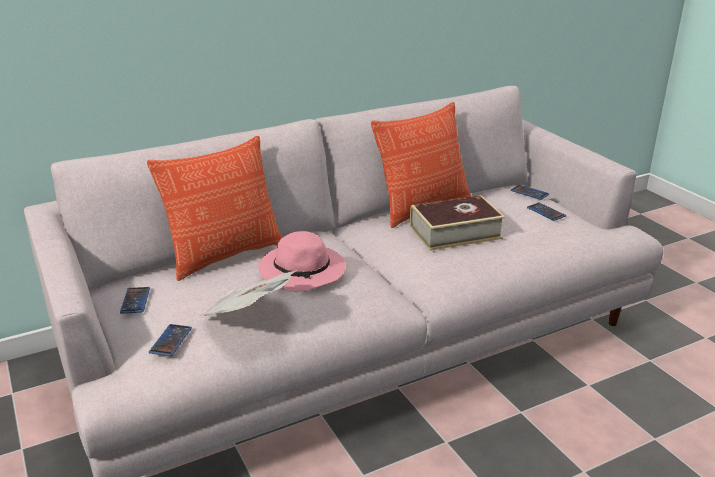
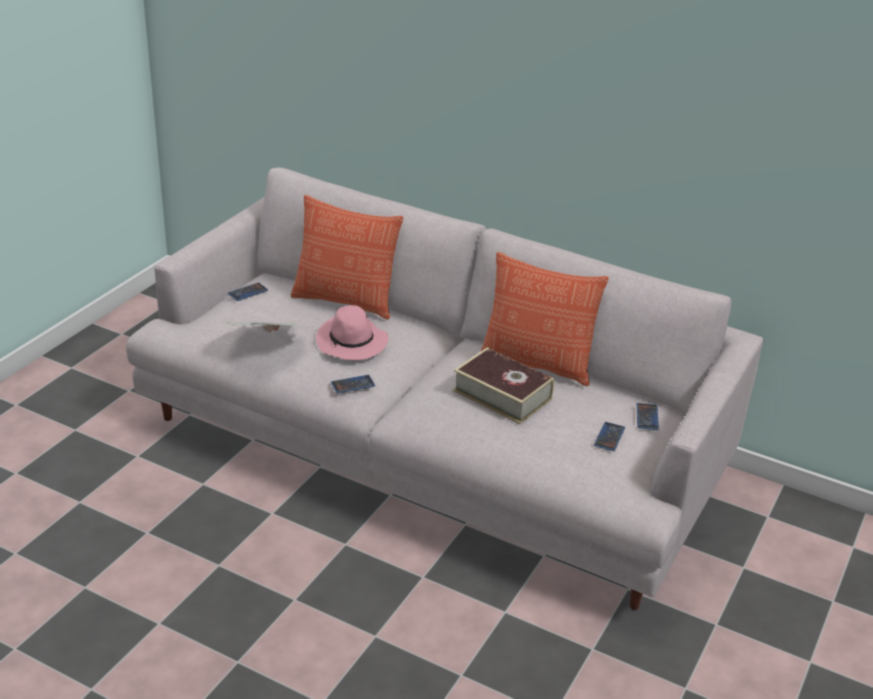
camera: 55 degrees right, 5 degrees up
(170, 340) = (214, 325): phone -> phone (353, 384)

